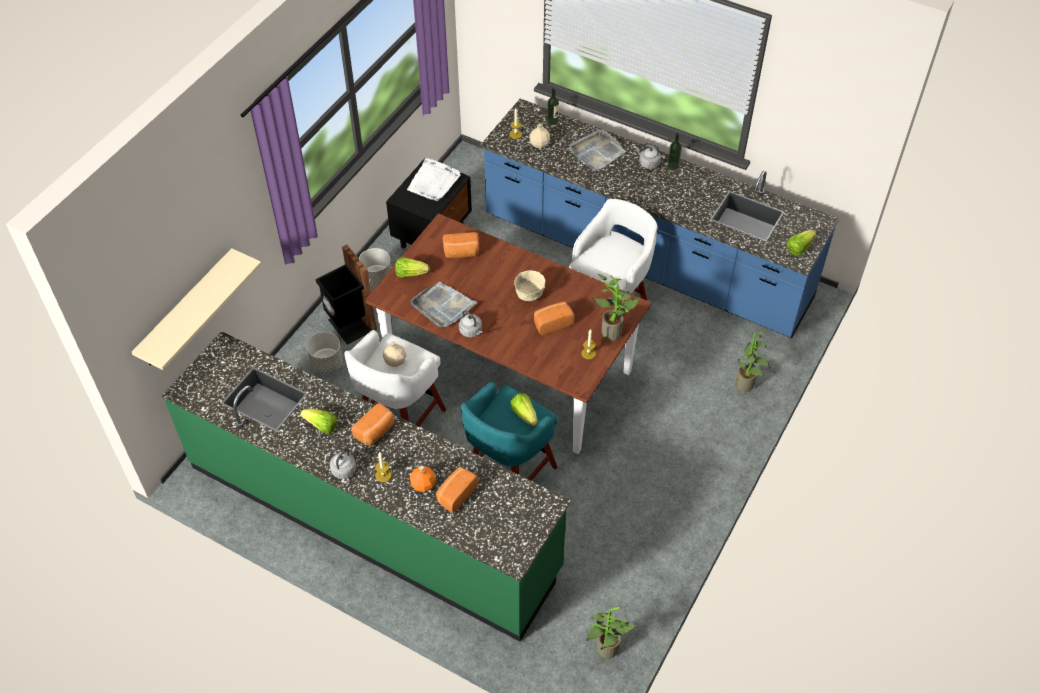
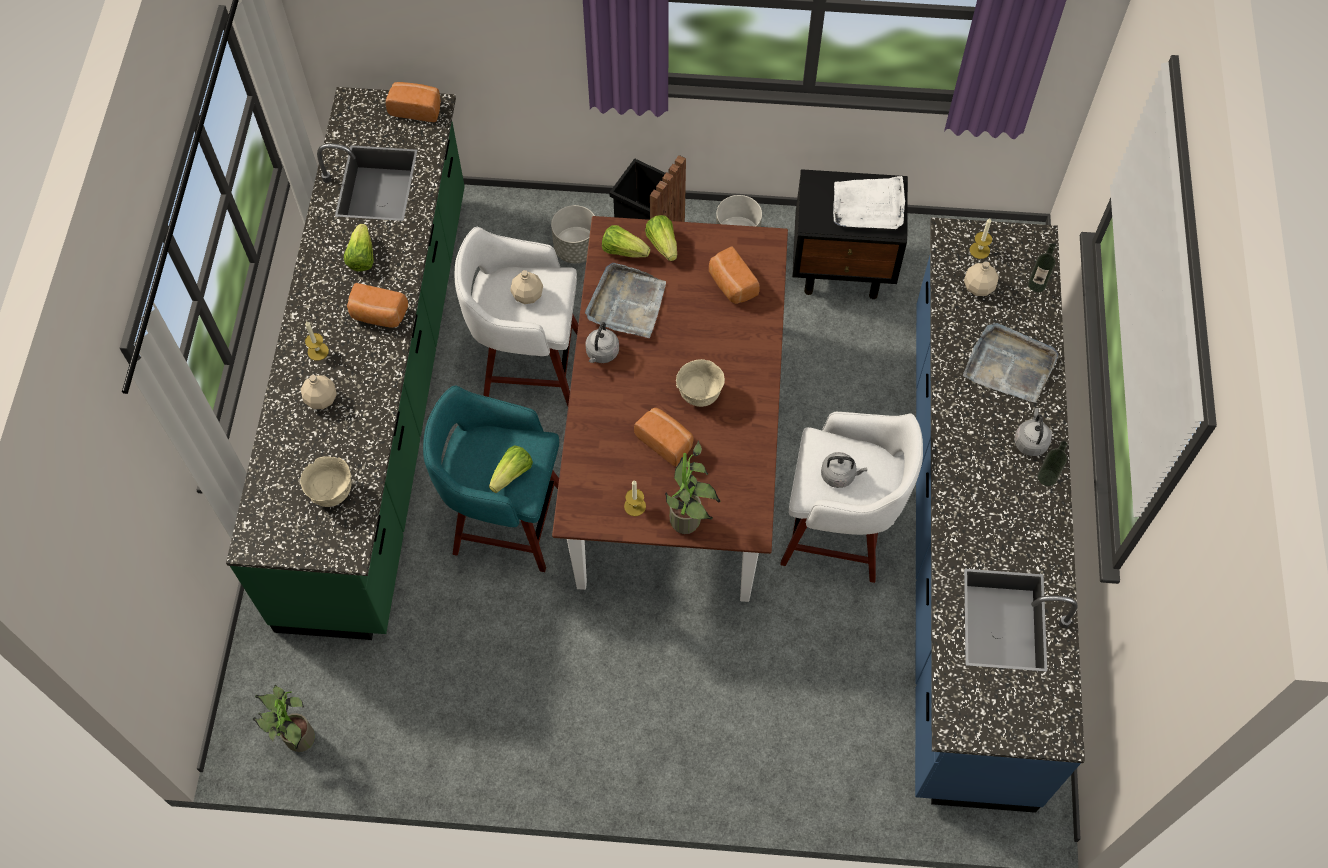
camera: 65 degrees right, 10 degrees up
(187, 309) = (420, 35): beige shelf -> none
(345, 469) = (310, 308): grey kettle -> grey kettle (839, 475)
(423, 485) = (321, 399): orange bottle -> beige bottle
(456, 494) = (321, 440): bread -> bread (416, 108)
(500, 500) = (332, 492): none -> beige bowl
(747, 386) = (802, 769): potted plant -> none
(799, 248) = (979, 719): lettuce -> lettuce (624, 250)

